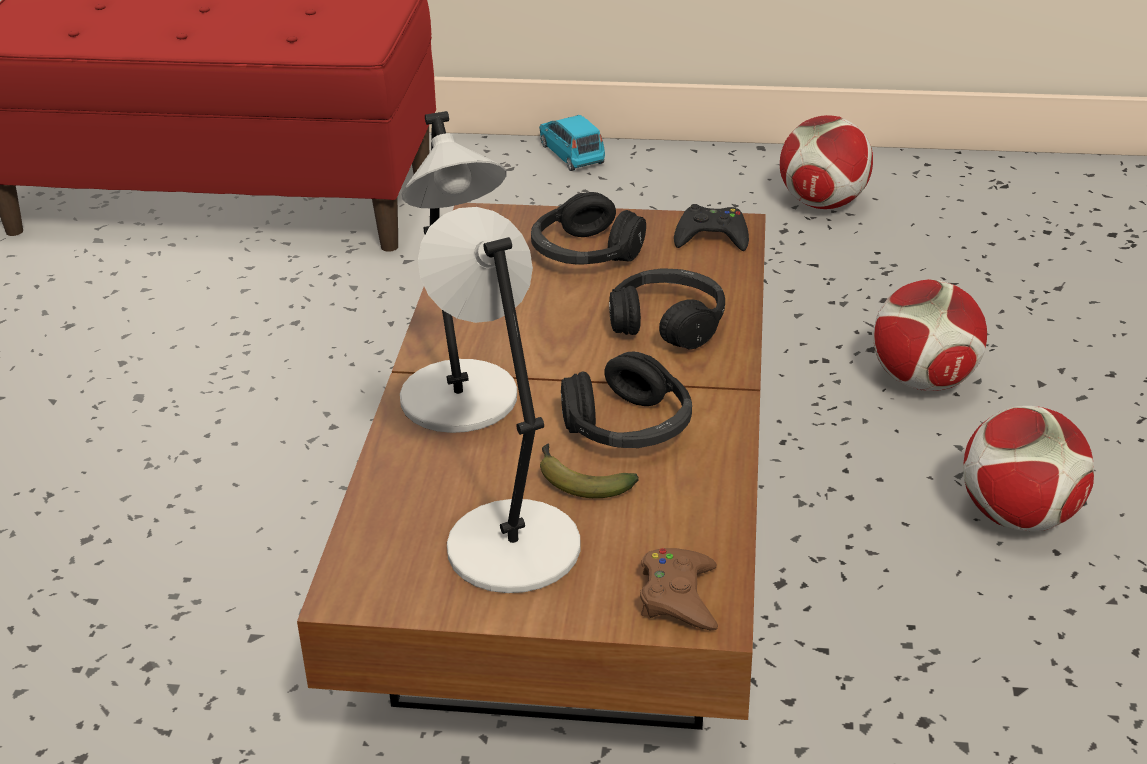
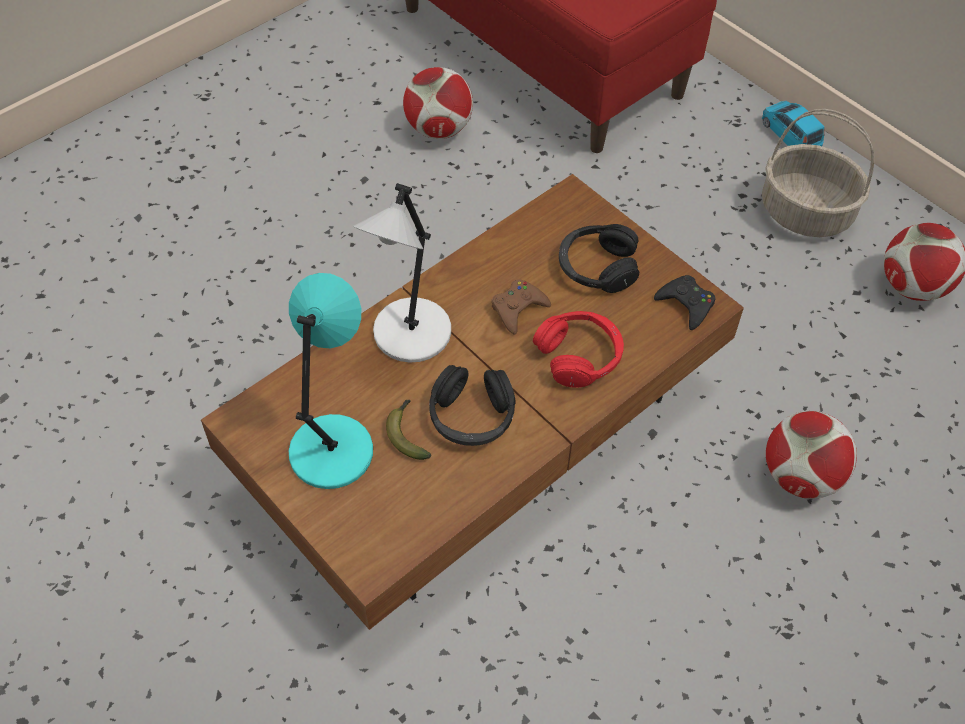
camera: 40 degrees right, 20 degrees up
(509, 543) = (333, 447): grey table lamp -> turquoise table lamp
(571, 154) = (790, 135): blue toy car -> blue toy car turned 45 degrees counterclockwise
(661, 198) = (806, 212): none -> basket
(667, 323) = (579, 356): black headphones -> red headphones
(678, 597) = (370, 545): brown game controller -> brown game controller (518, 309)
(1018, 517) = (735, 614): football -> football (439, 129)

